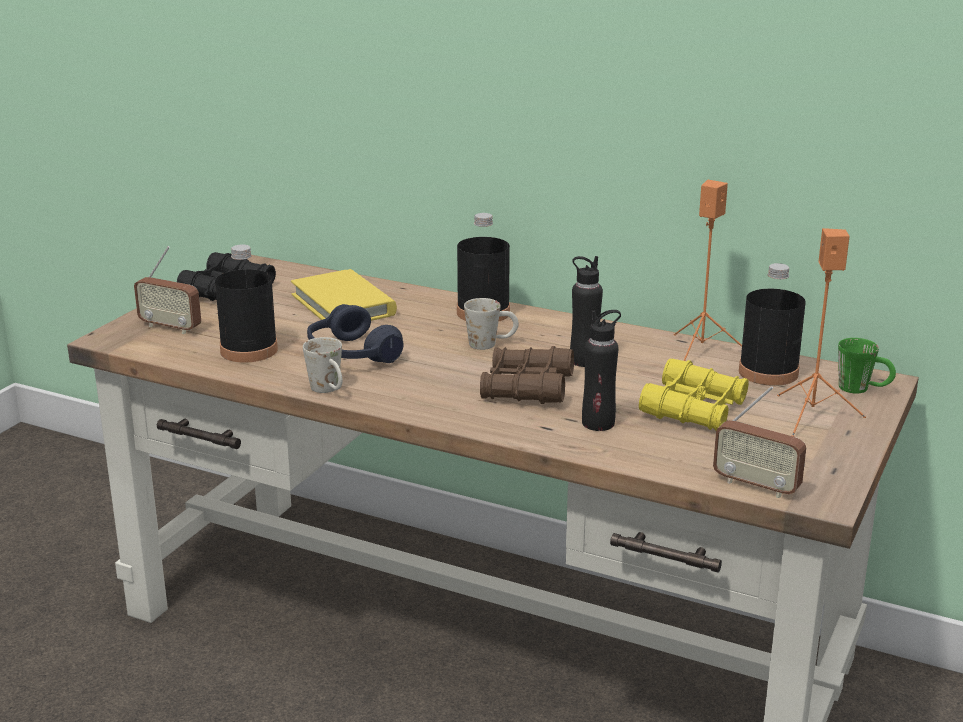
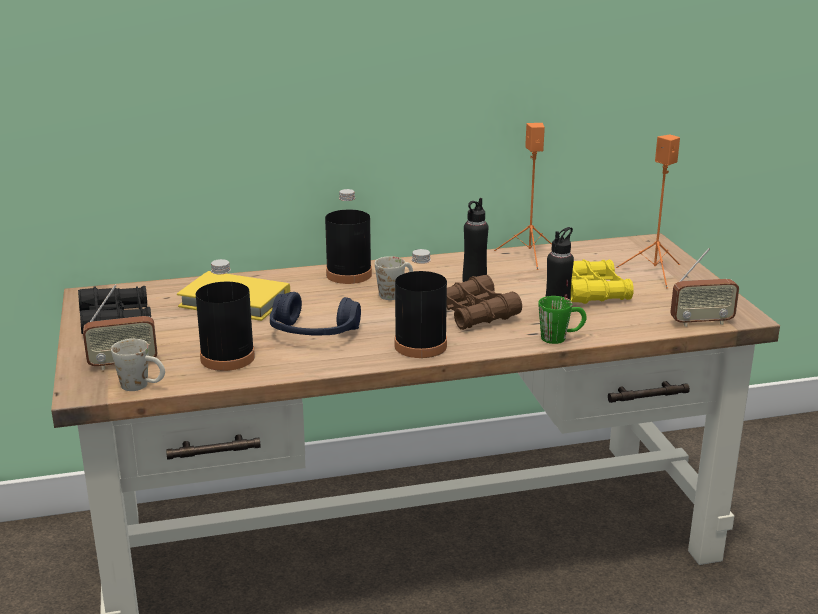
camera: 40 degrees left, 0 degrees up
(329, 390) = (348, 363): white mug -> white mug (142, 386)
(768, 372) = (587, 256): black bottle -> black bottle (420, 346)
(863, 389) = (650, 249): green mug -> green mug (561, 337)

